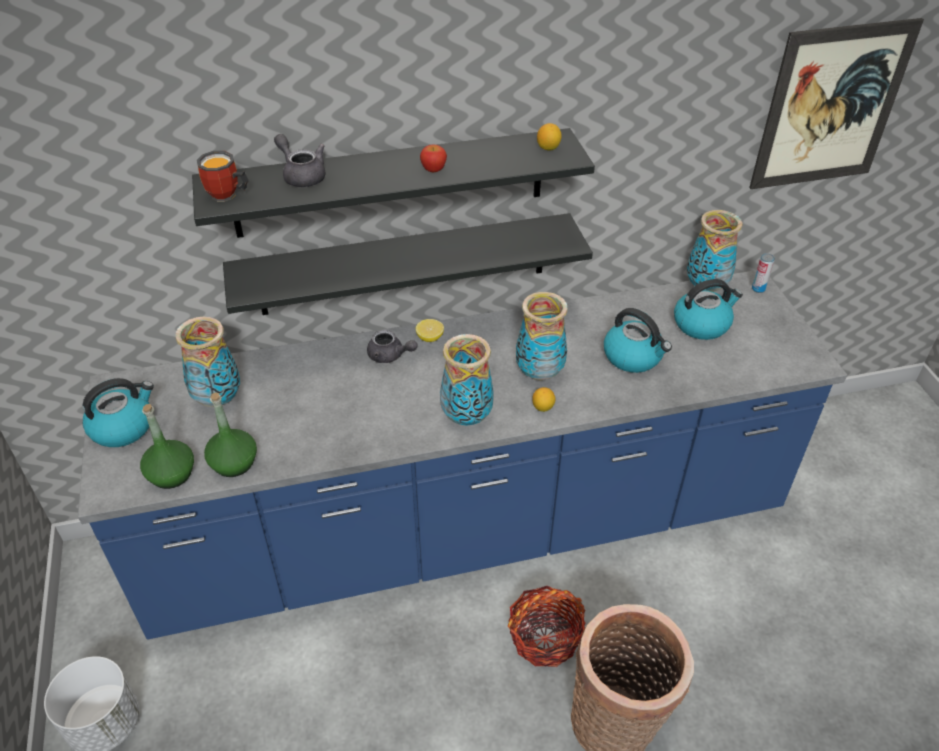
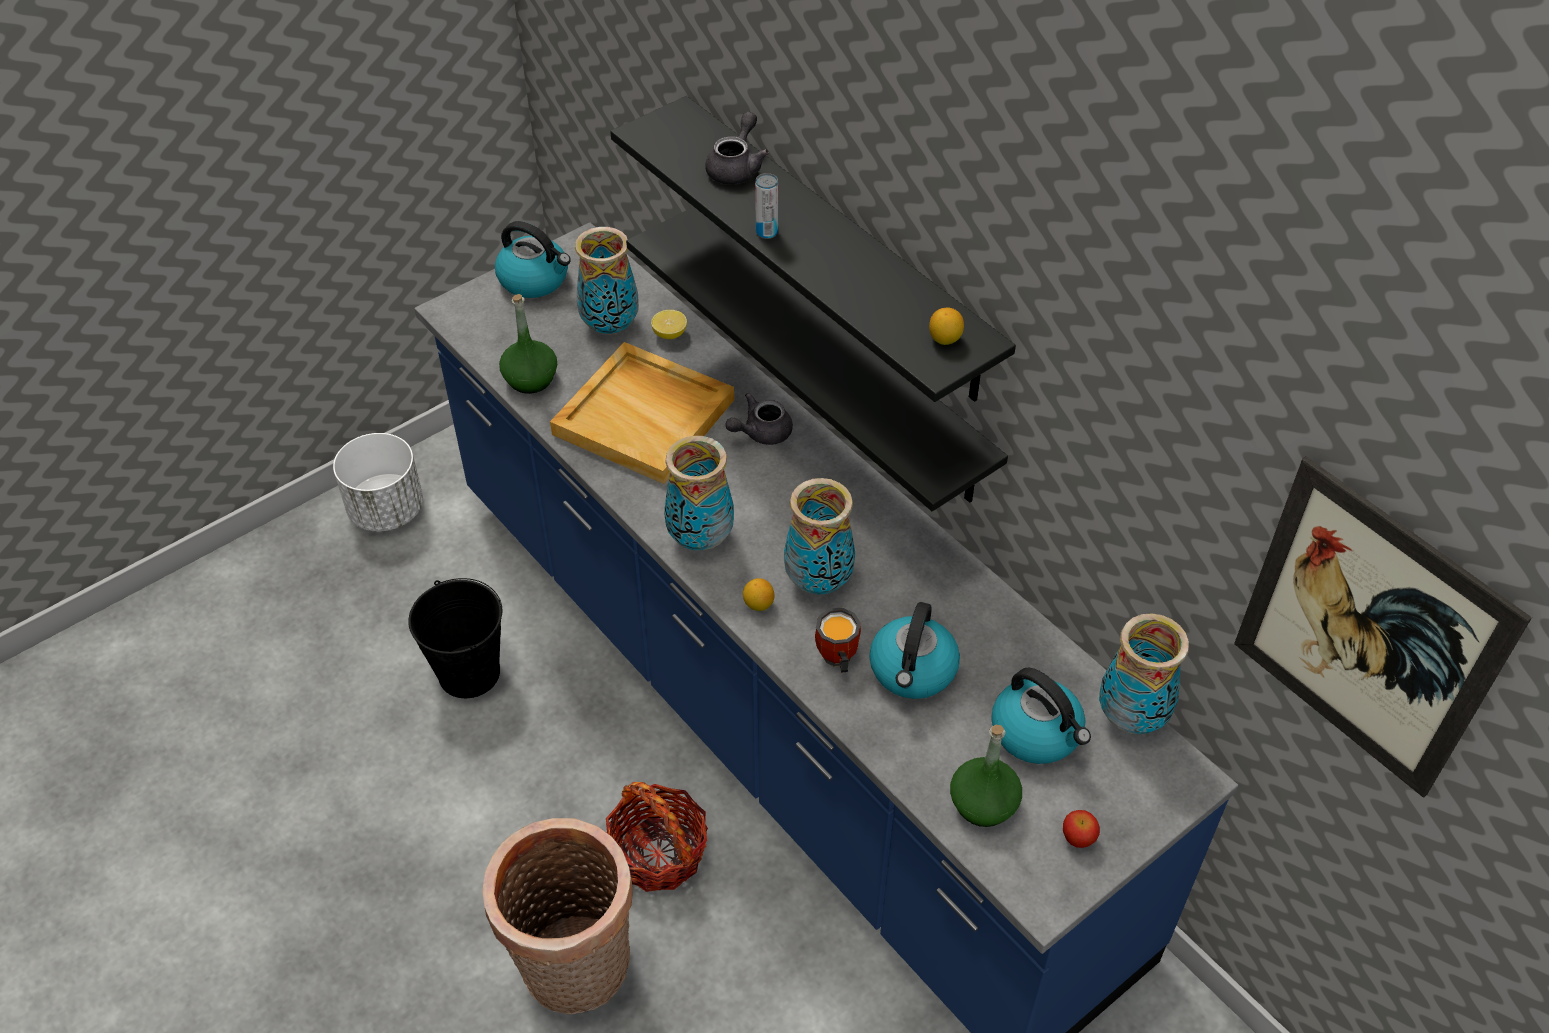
camera: 65 degrees right, 5 degrees up
(171, 474) = (493, 342): green bottle -> green bottle (983, 804)
(227, 196) = (660, 134): mug -> mug (835, 659)
(319, 712) = (468, 673): none -> black bucket
(328, 409) = (645, 416): none -> beige tray
(390, 356) = (761, 432): grey teapot -> grey teapot turned 60 degrees clockwise
(430, 338) = (815, 455): lemon -> lemon (670, 334)
(433, 169) = (820, 259): apple -> apple (1078, 838)
(758, 289) = (1176, 787): can -> can (767, 232)

